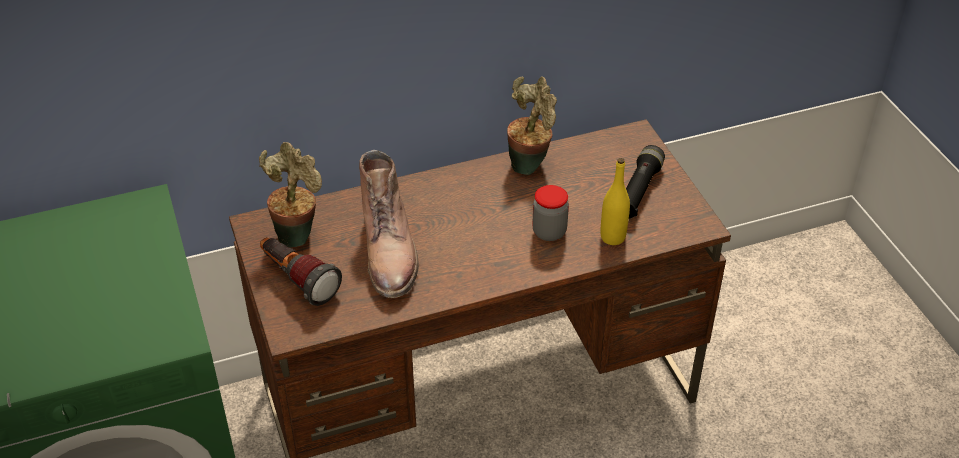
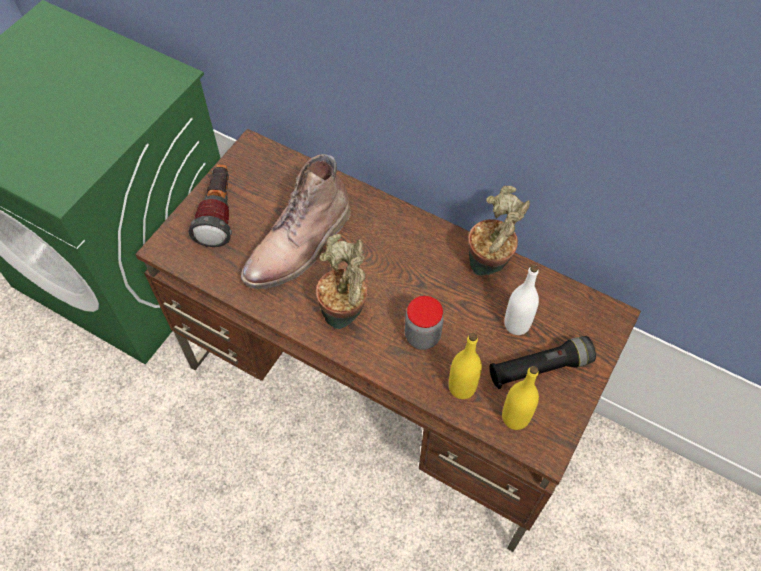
camera: 50 degrees right, 15 degrees up
(297, 233) = (266, 178): potted plant -> potted plant (345, 314)
(592, 180) = (516, 324): none -> white bottle
(663, 225) = (515, 417): none -> yellow bottle

